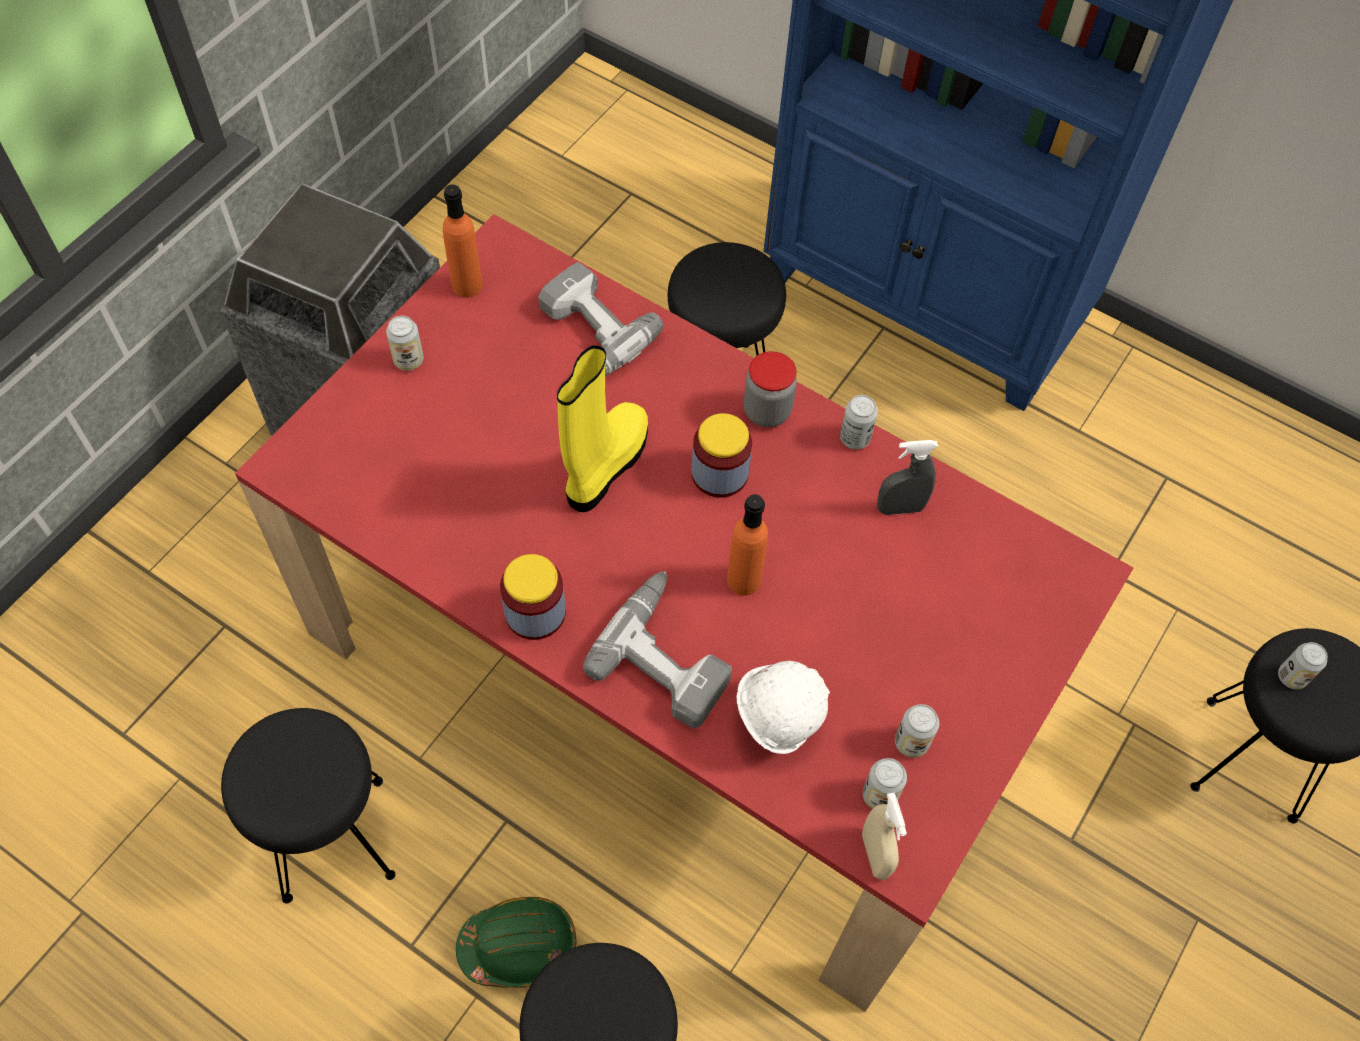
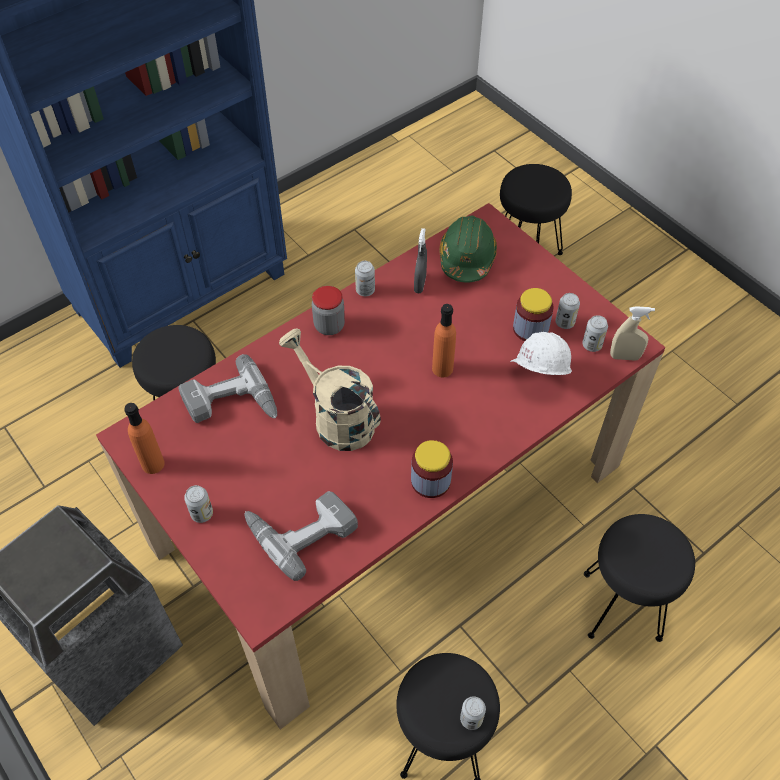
camera: 70 degrees left, 5 degrees down
(519, 946) = (543, 637): green hard hat -> green hard hat (467, 258)
(605, 466) = (336, 418): yellow boot -> beige watering can
(670, 655) = (481, 417): power drill -> power drill (300, 529)
(719, 473) = (365, 361): jar -> jar (530, 329)
(1291, 677) = (528, 194): can -> can (471, 719)

